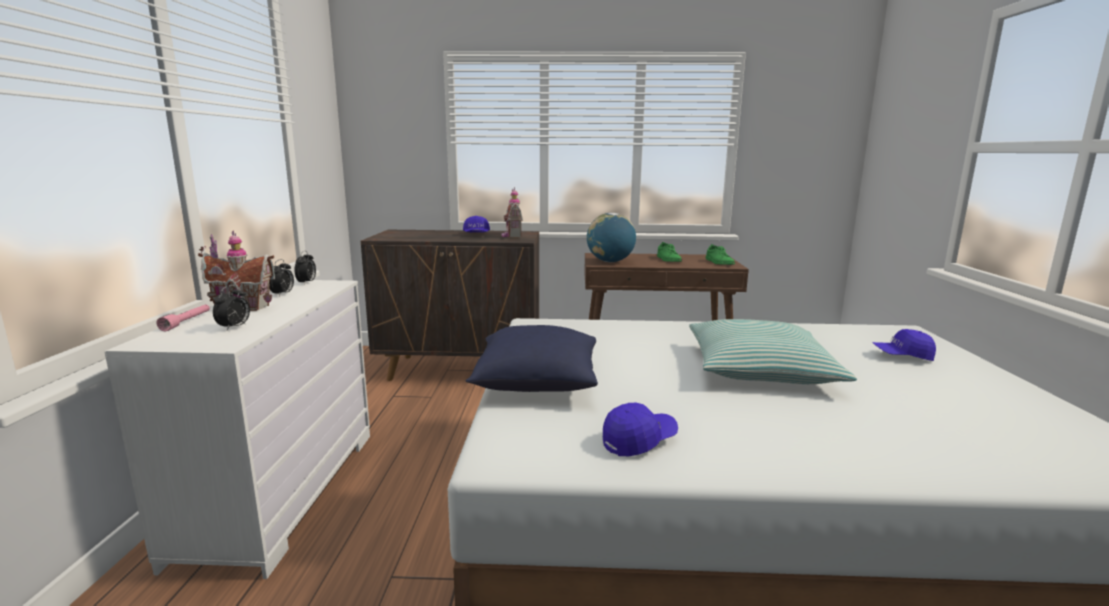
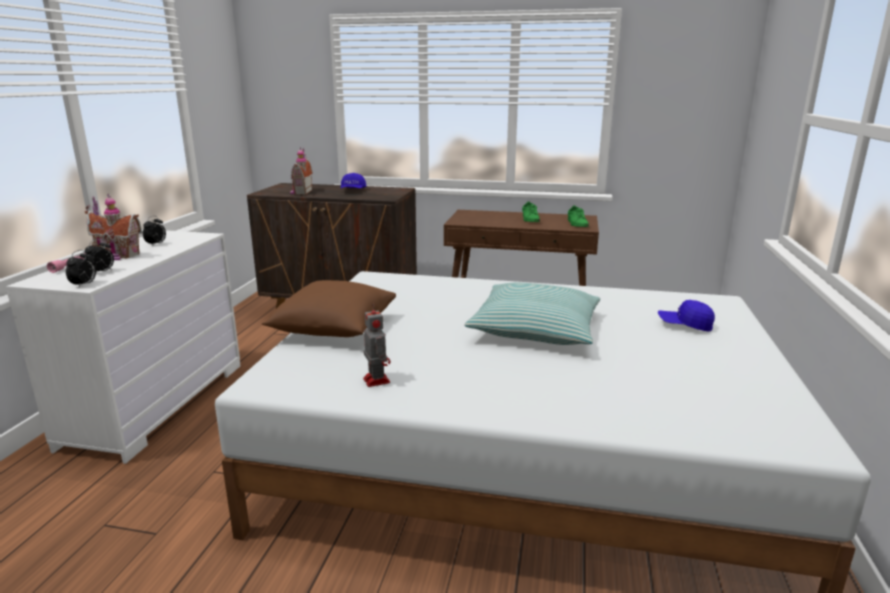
camera: 10 degrees right, 5 degrees up
(307, 283) = (182, 234): alarm clock -> alarm clock (84, 285)
(511, 235) = (383, 192): toy house -> toy house (300, 192)
(536, 383) = (333, 329): blue pillow -> brown pillow
(610, 261) = (471, 220): globe -> none
(639, 441) = (376, 380): blue cap -> toy robot

